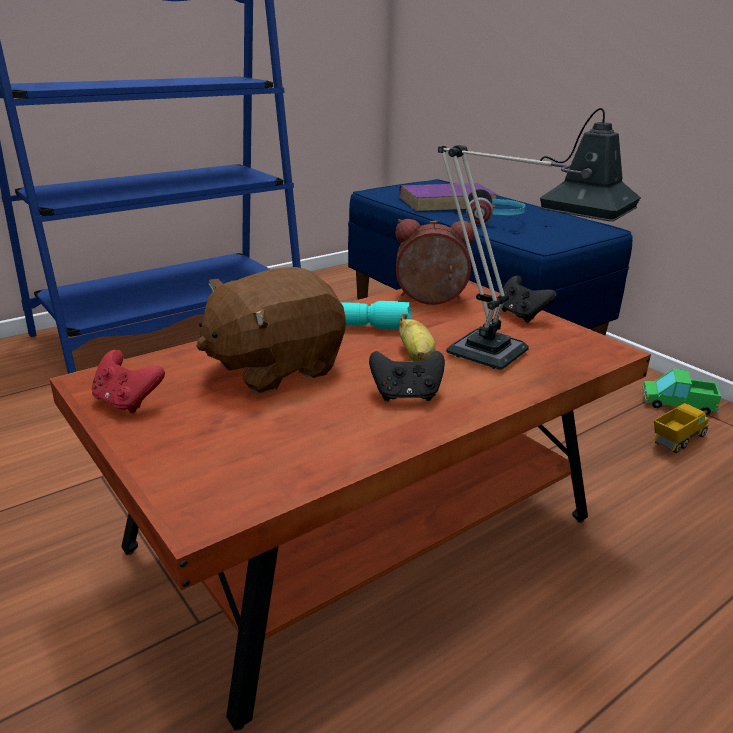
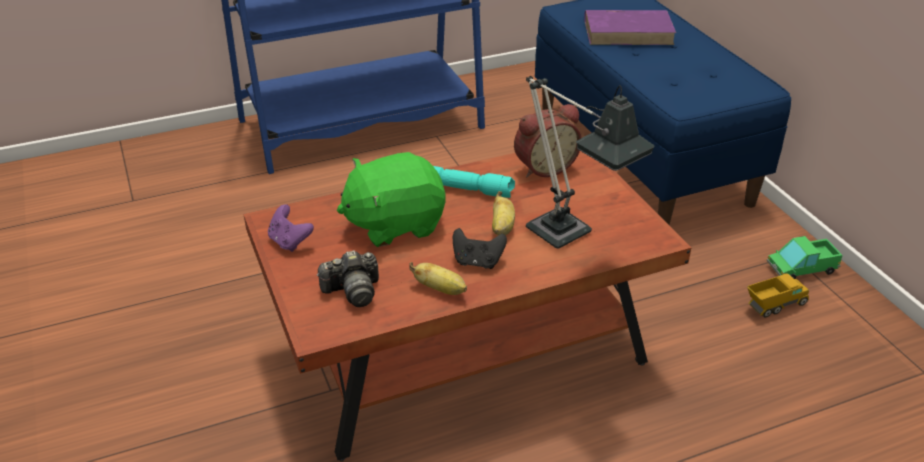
camera: 15 degrees right, 10 degrees up
(127, 402) = (290, 242): red game controller -> purple game controller
(242, 451) = (352, 291): none -> camera
(274, 367) = (394, 224): brown plush toy -> green plush toy
(373, 432) = (441, 289): none -> banana
(430, 300) = (544, 167): alarm clock -> alarm clock turned 135 degrees clockwise
(494, 219) = (660, 64): headphones -> none
(521, 315) = (610, 193): black game controller -> none
(677, 404) = (801, 268): toy truck -> toy truck turned 45 degrees counterclockwise

